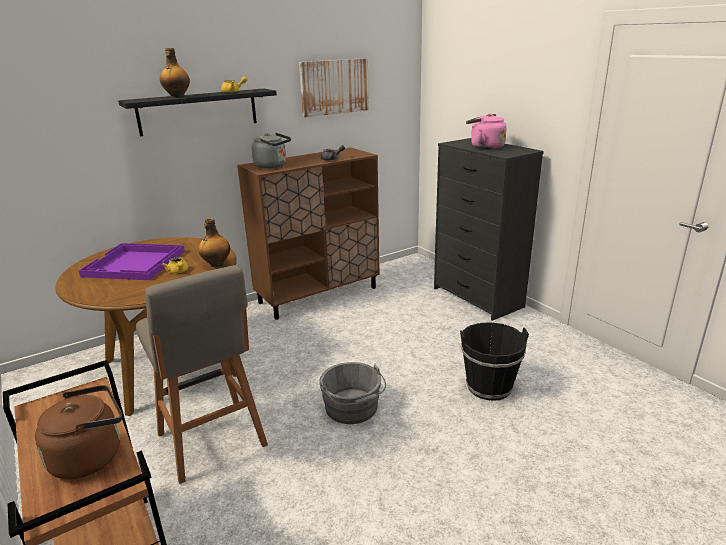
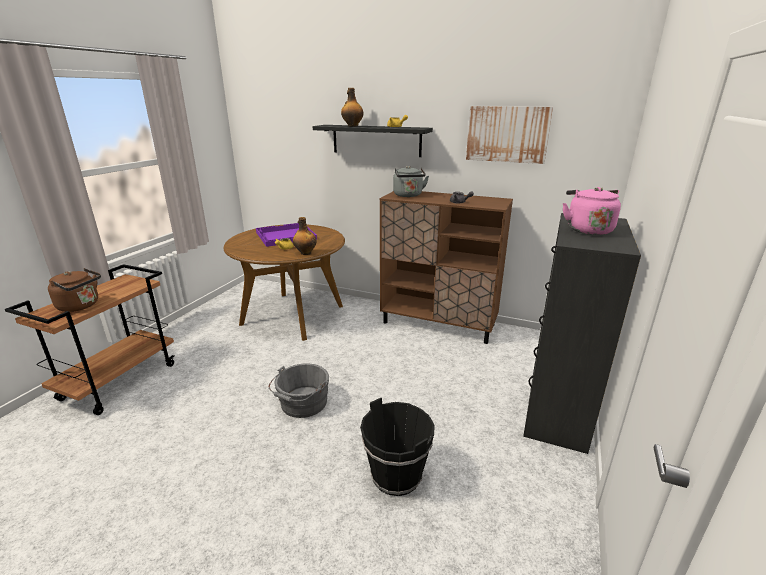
camera: 55 degrees right, 0 degrees up
(213, 442) = (231, 363): grey stool -> none

